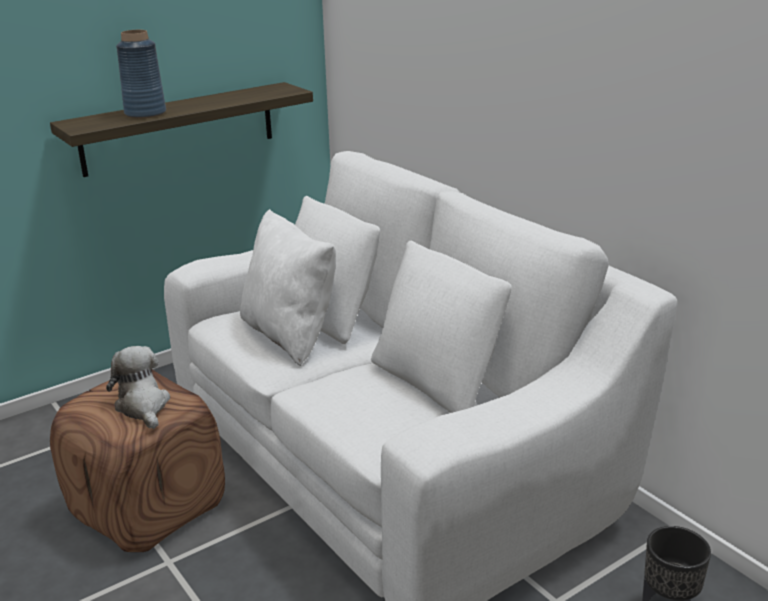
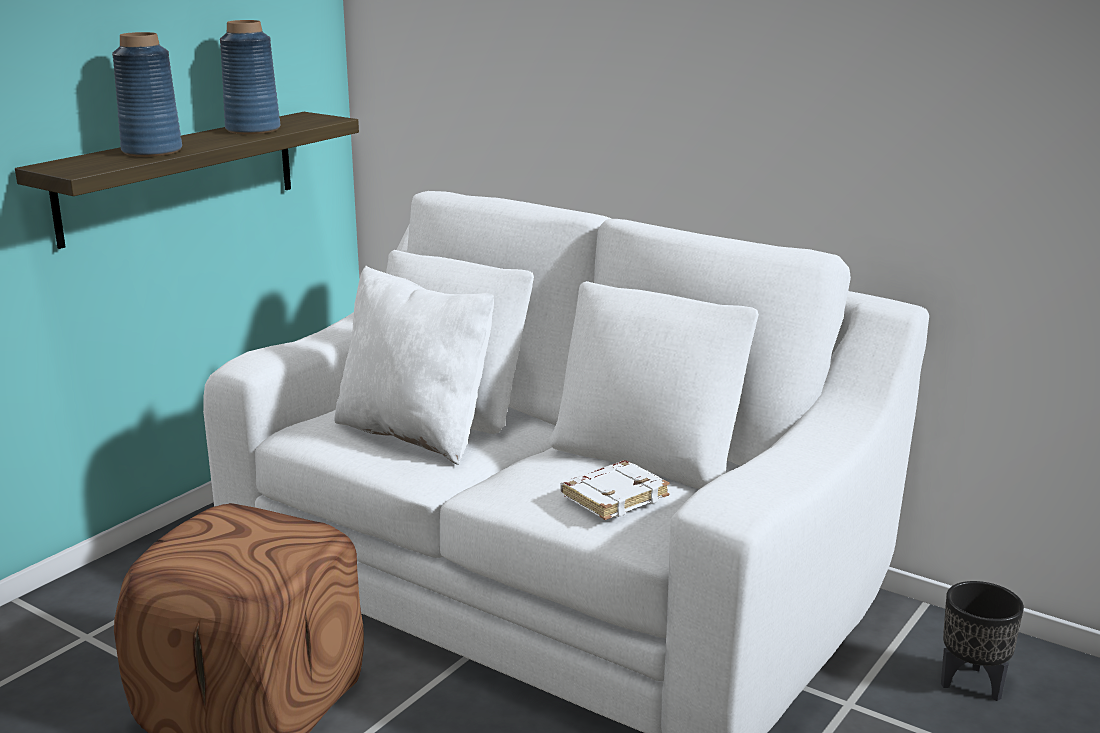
camera: 20 degrees left, 5 degrees down
(143, 406) = (260, 546): plush toy -> none
(231, 97) = (253, 129): none -> blue vase
(380, 413) = (614, 496): none -> white book

